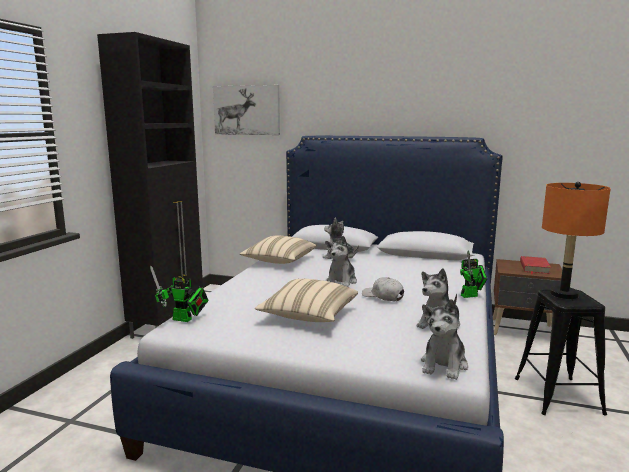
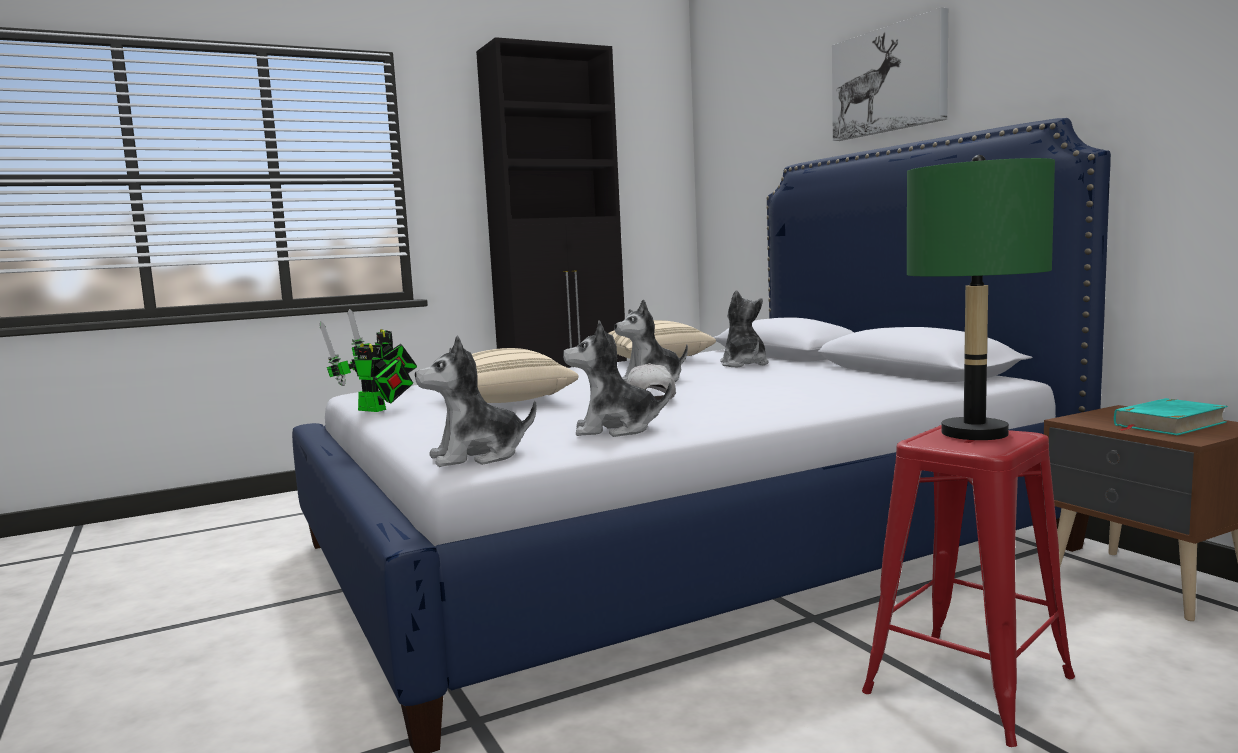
camera: 45 degrees right, 5 degrees down
(247, 110) = (738, 137): picture -> picture (889, 80)
(471, 295) = (790, 415): toy robot -> toy robot (375, 410)
(534, 268) = (1168, 424): red book -> turquoise book
(557, 395) = (969, 685): black stool -> red stool
(563, 294) = (973, 433): orange table lamp -> green table lamp

